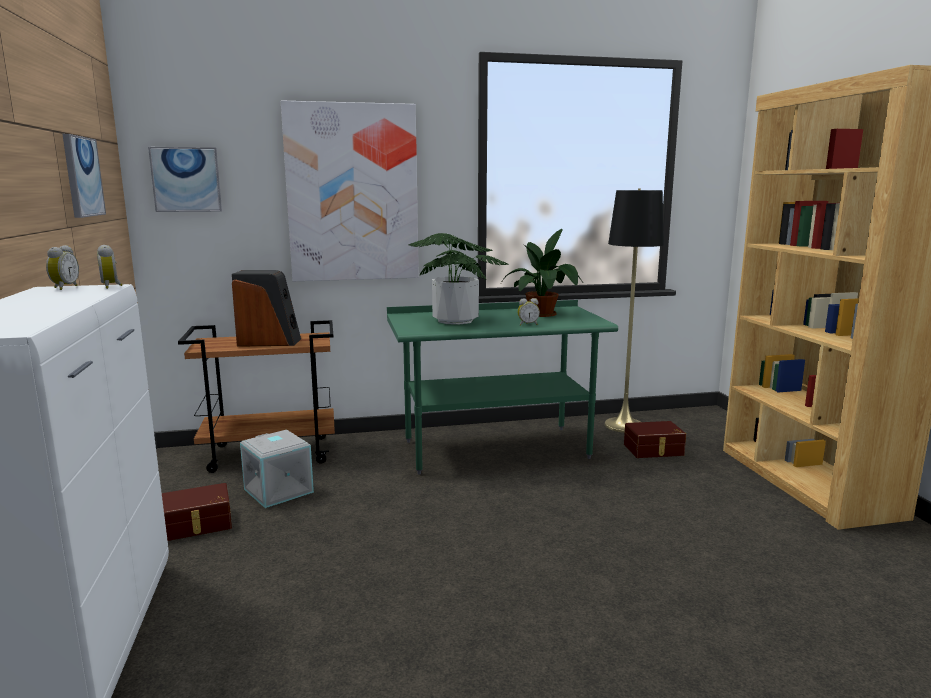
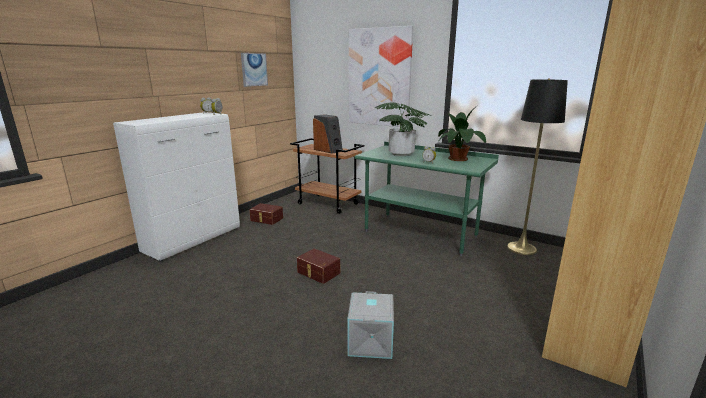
camera: 45 degrees right, 5 degrees up
(186, 179) = (313, 70): picture -> none
(280, 490) = (307, 218): grey storage box -> grey storage box (371, 342)
(654, 450) = (511, 267): brown storage box -> brown storage box (318, 273)

